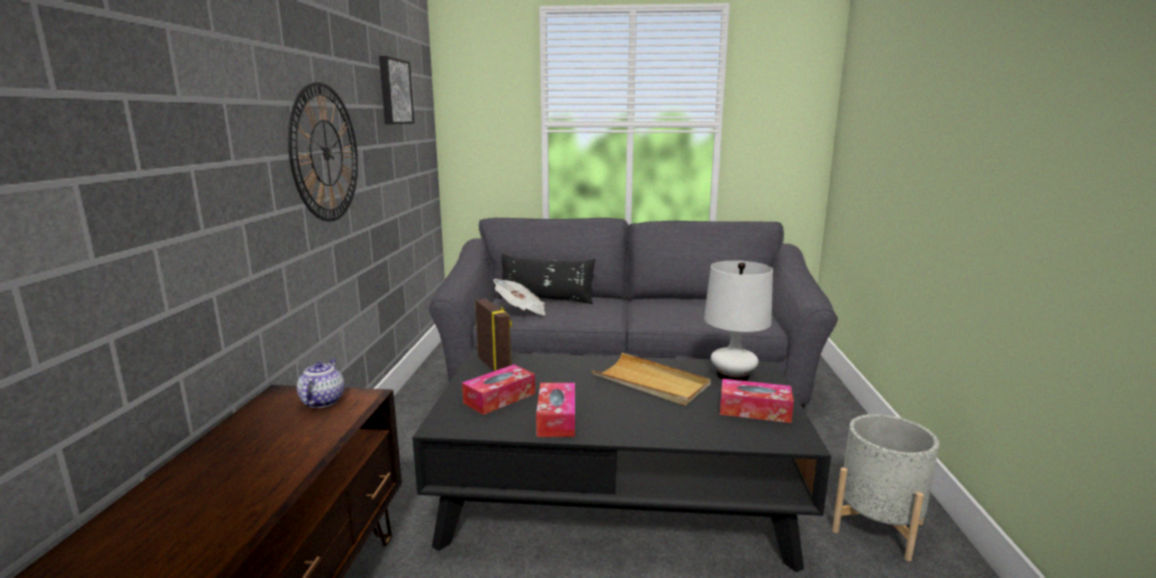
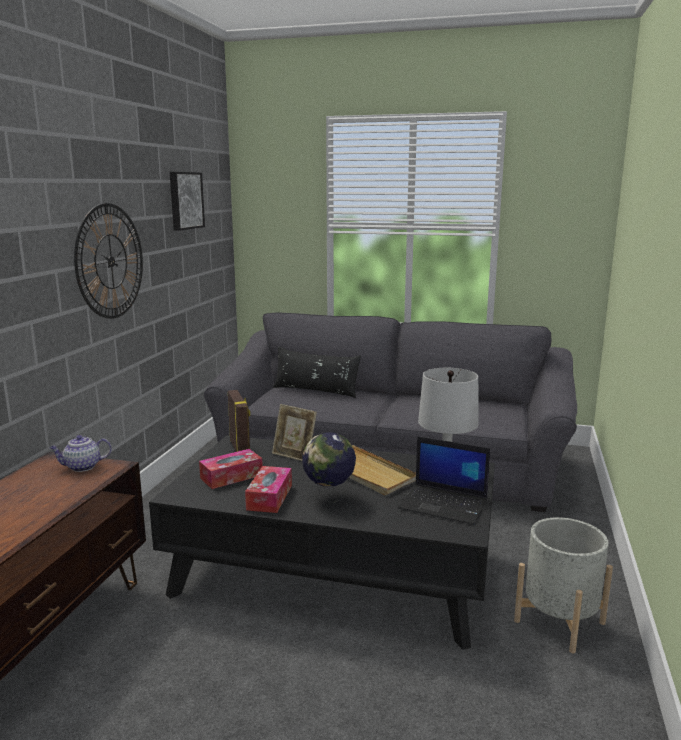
camera: 10 degrees right, 0 degrees up
(322, 401) = (82, 467): teapot -> teapot turned 120 degrees counterclockwise
(521, 311) = (288, 400): newspaper -> none
(559, 368) = (294, 455): none -> picture frame
(624, 413) = (329, 497): none -> globe
(754, 410) = (444, 504): tissue box -> laptop

